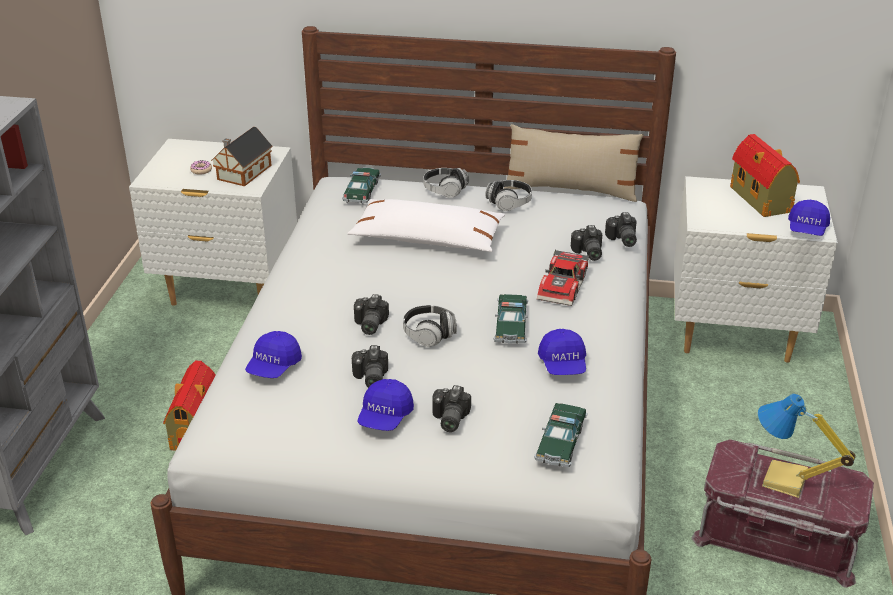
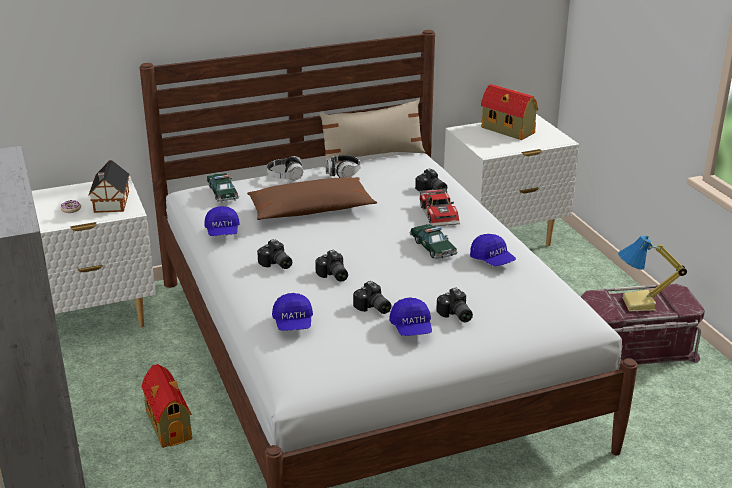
camera: 30 degrees left, 5 degrees down
(428, 238) = (311, 210): white pillow -> brown pillow
(429, 334) = (383, 269): headphones -> none
(561, 442) = (541, 305): toy car -> none
(621, 239) = (444, 177): camera -> camera (276, 264)
(807, 229) = (554, 141): blue cap -> blue cap (222, 232)

